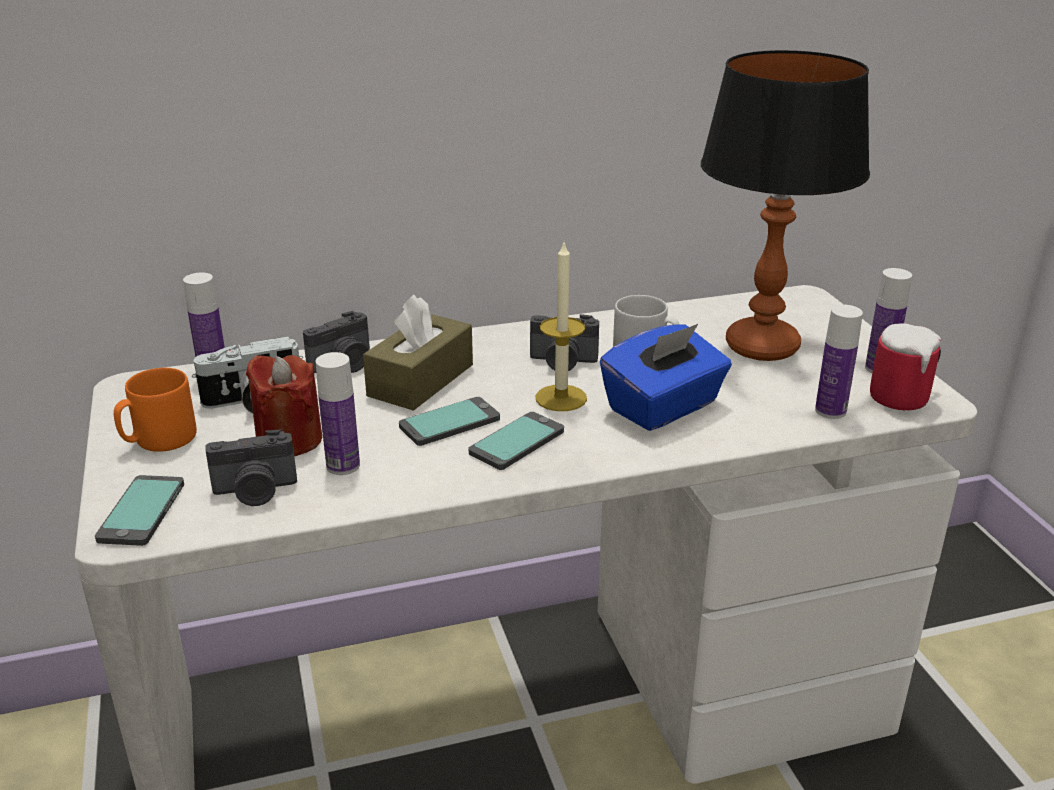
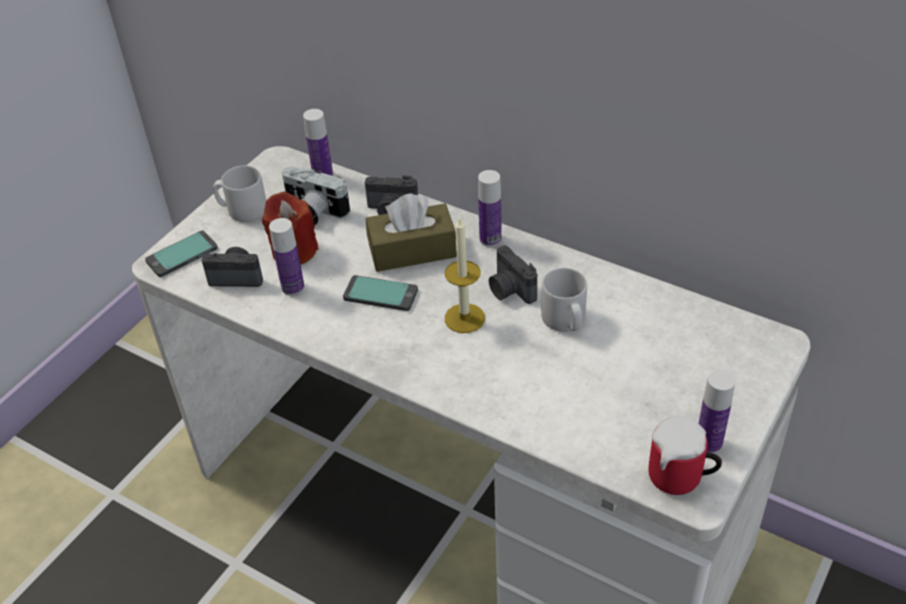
camera: 50 degrees right, 15 degrees up
(159, 440) = (243, 210): orange mug -> grey mug
(255, 491) = (237, 276): camera -> camera turned 150 degrees clockwise
(516, 442) = (392, 333): phone -> none
(664, 407) = (510, 368): blue tissue box -> none
(761, 347) = (657, 365): table lamp -> none
(830, 411) = (607, 449): bottle -> bottle (490, 239)

